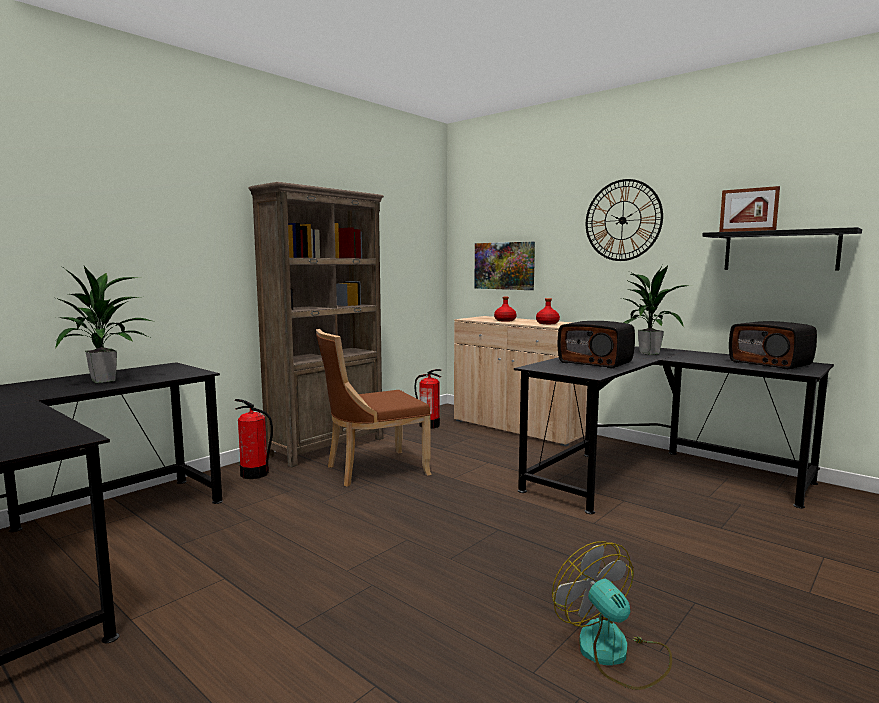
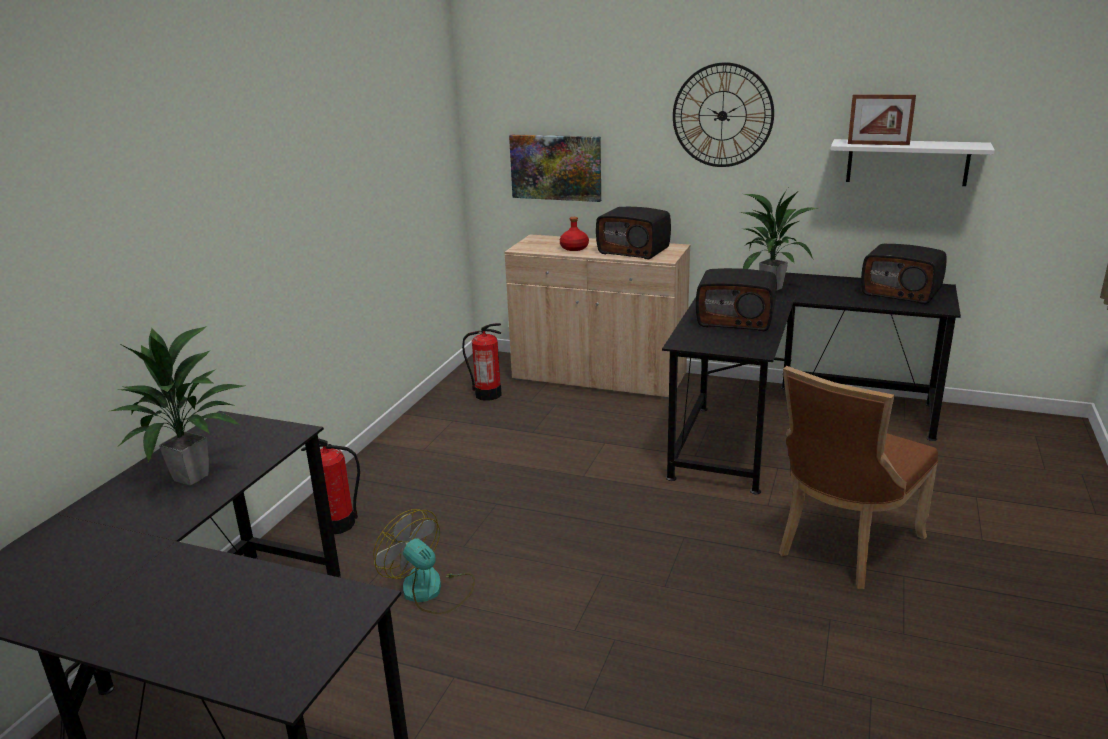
camera: 20 degrees left, 15 degrees up
(327, 447) = (390, 458): brown bookcase -> none
(372, 470) = (481, 484): brown chair -> brown chair (844, 546)
(547, 323) = (634, 251): red bottle -> radio
(614, 653) = (871, 647): fan -> fan (430, 591)
(780, 251) = (907, 162): black shelf -> white shelf

